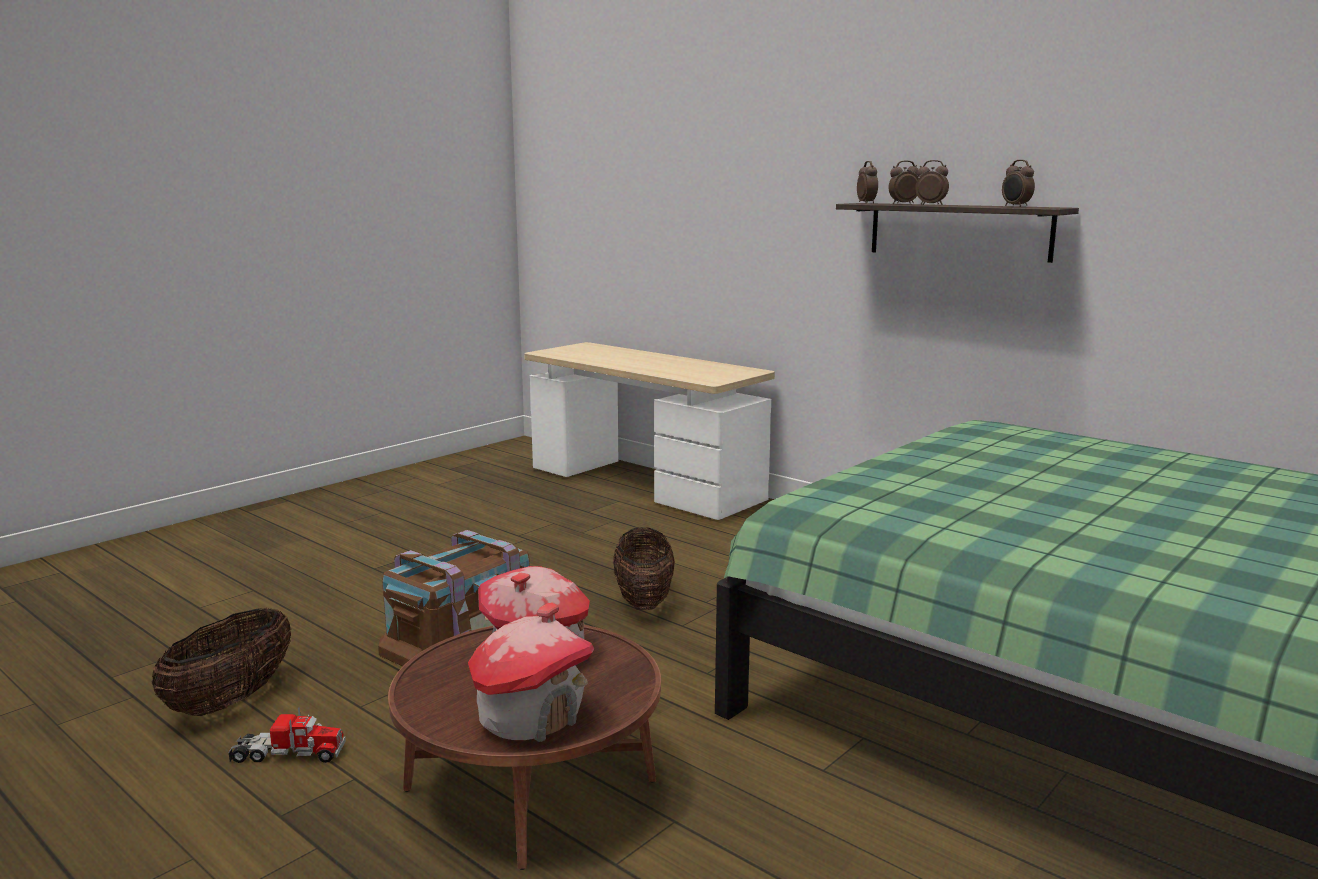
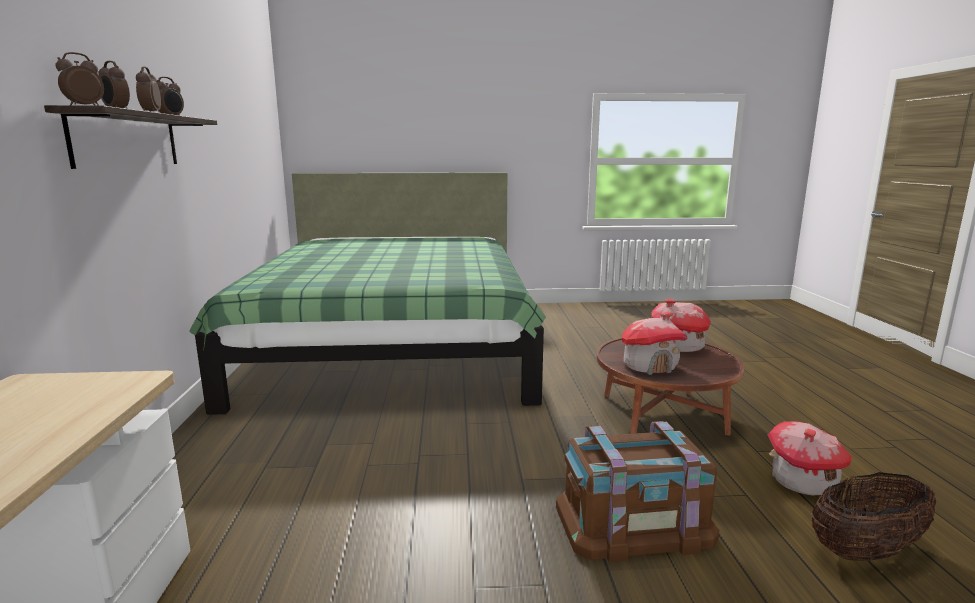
camera: 135 degrees left, 0 degrees up
(288, 754) = (802, 481): toy truck -> toy house
(644, 600) = (452, 486): basket -> none

